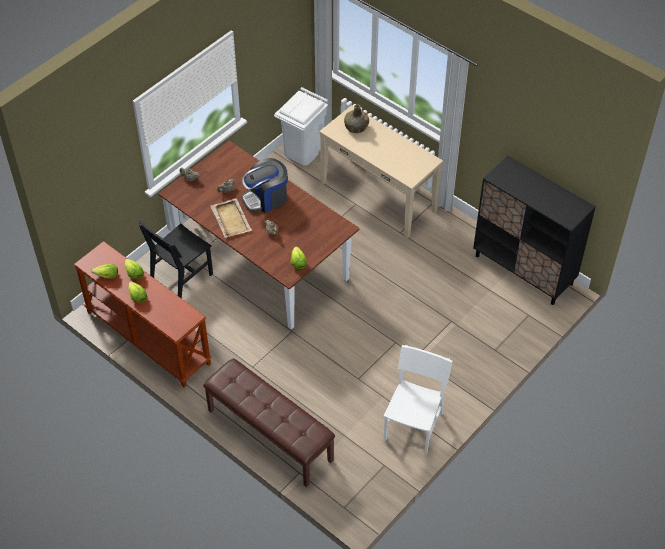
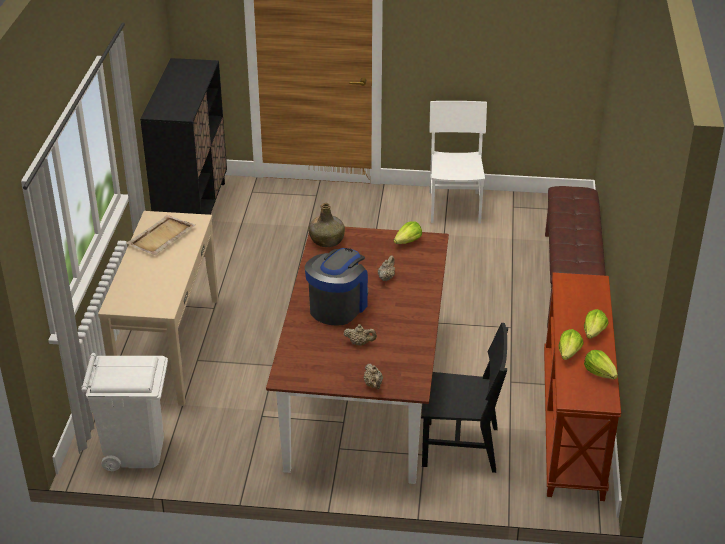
camera: 125 degrees left, 15 degrees down
(231, 219) = (401, 317): beige tray -> beige tray (160, 237)
(266, 198) = (338, 306): coffee machine -> coffee machine turned 90 degrees counterclockwise
(356, 127) = (140, 291): green bottle -> green bottle (327, 240)
(413, 426) = (455, 207): white chair -> white chair turned 105 degrees clockwise

